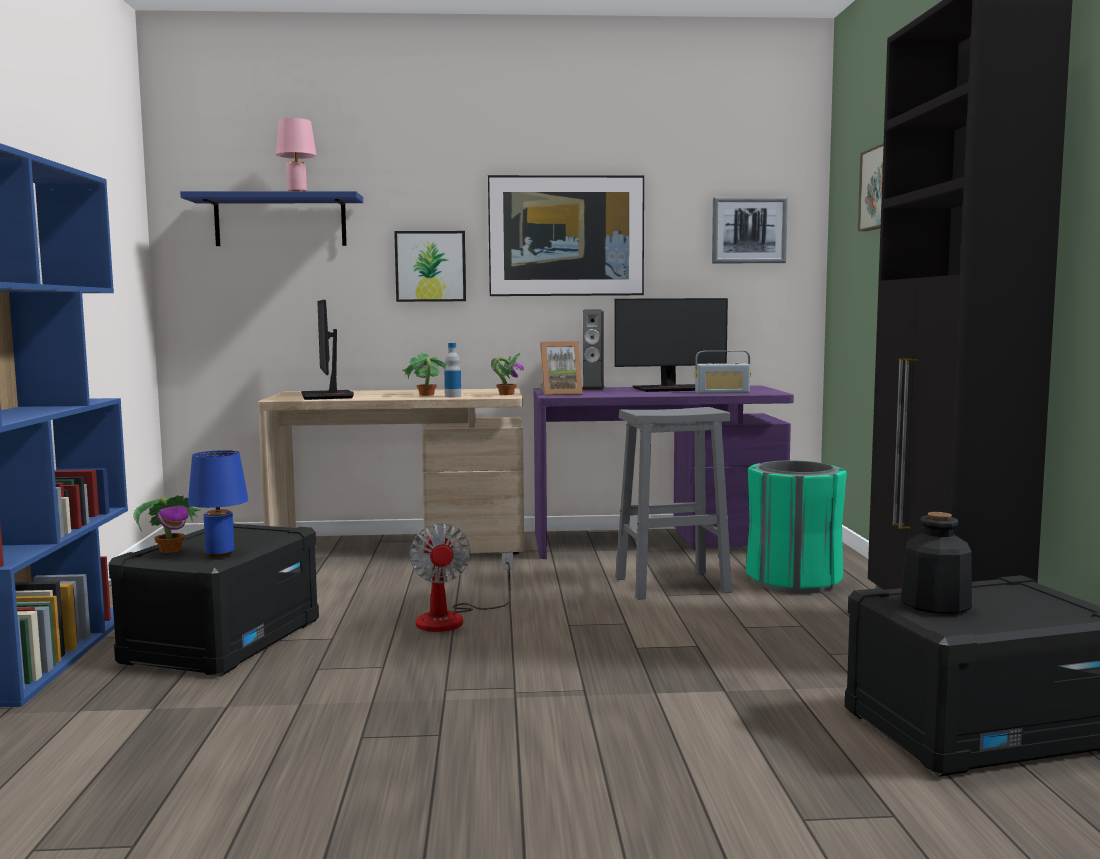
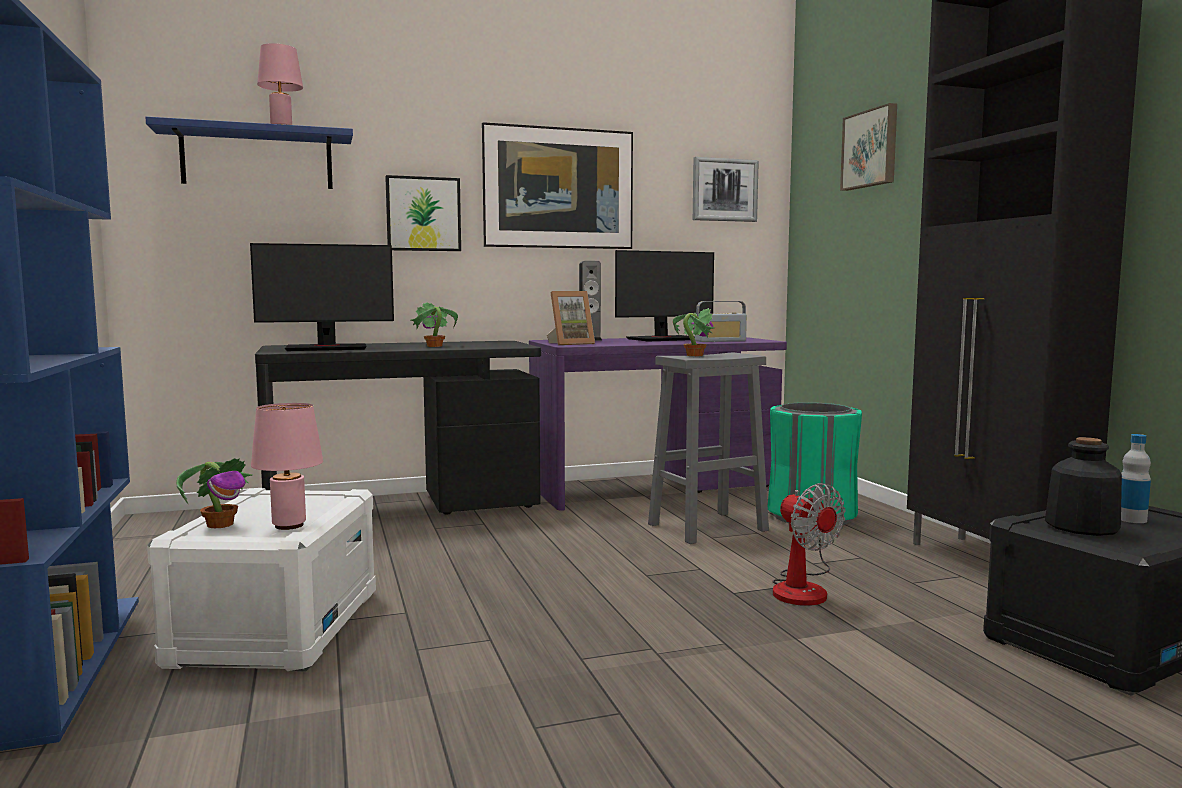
camera: 15 degrees left, 0 degrees up
(220, 554) = (289, 525): blue table lamp -> pink table lamp
(222, 640) = (276, 627): black storage box -> white storage box
(328, 396) = (327, 348): monitor -> monitor turned 75 degrees counterclockwise
(401, 548) = (404, 508): beige desk -> black desk
(452, 618) = (522, 578): fan -> fan (803, 588)
(453, 396) = (466, 347): bottle -> bottle (1131, 519)
(506, 394) = (516, 344): potted plant -> potted plant (694, 355)

